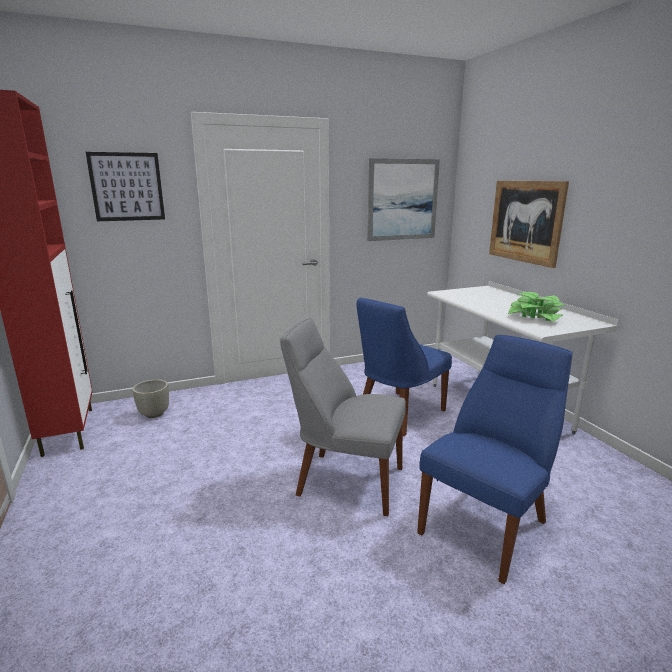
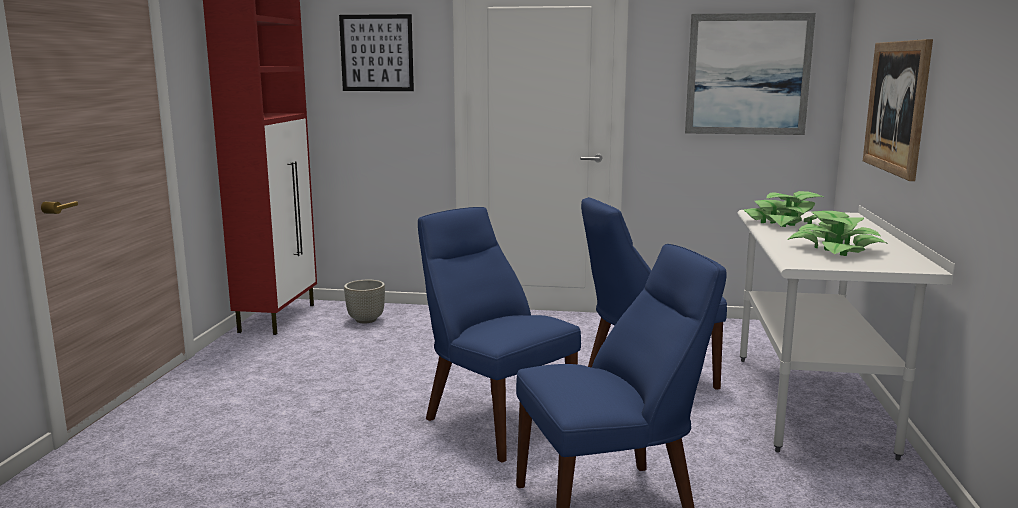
camera: 30 degrees right, 5 degrees down
(345, 480) = (494, 421): grey chair -> blue chair
(473, 299) = (786, 223): none -> potted plant

